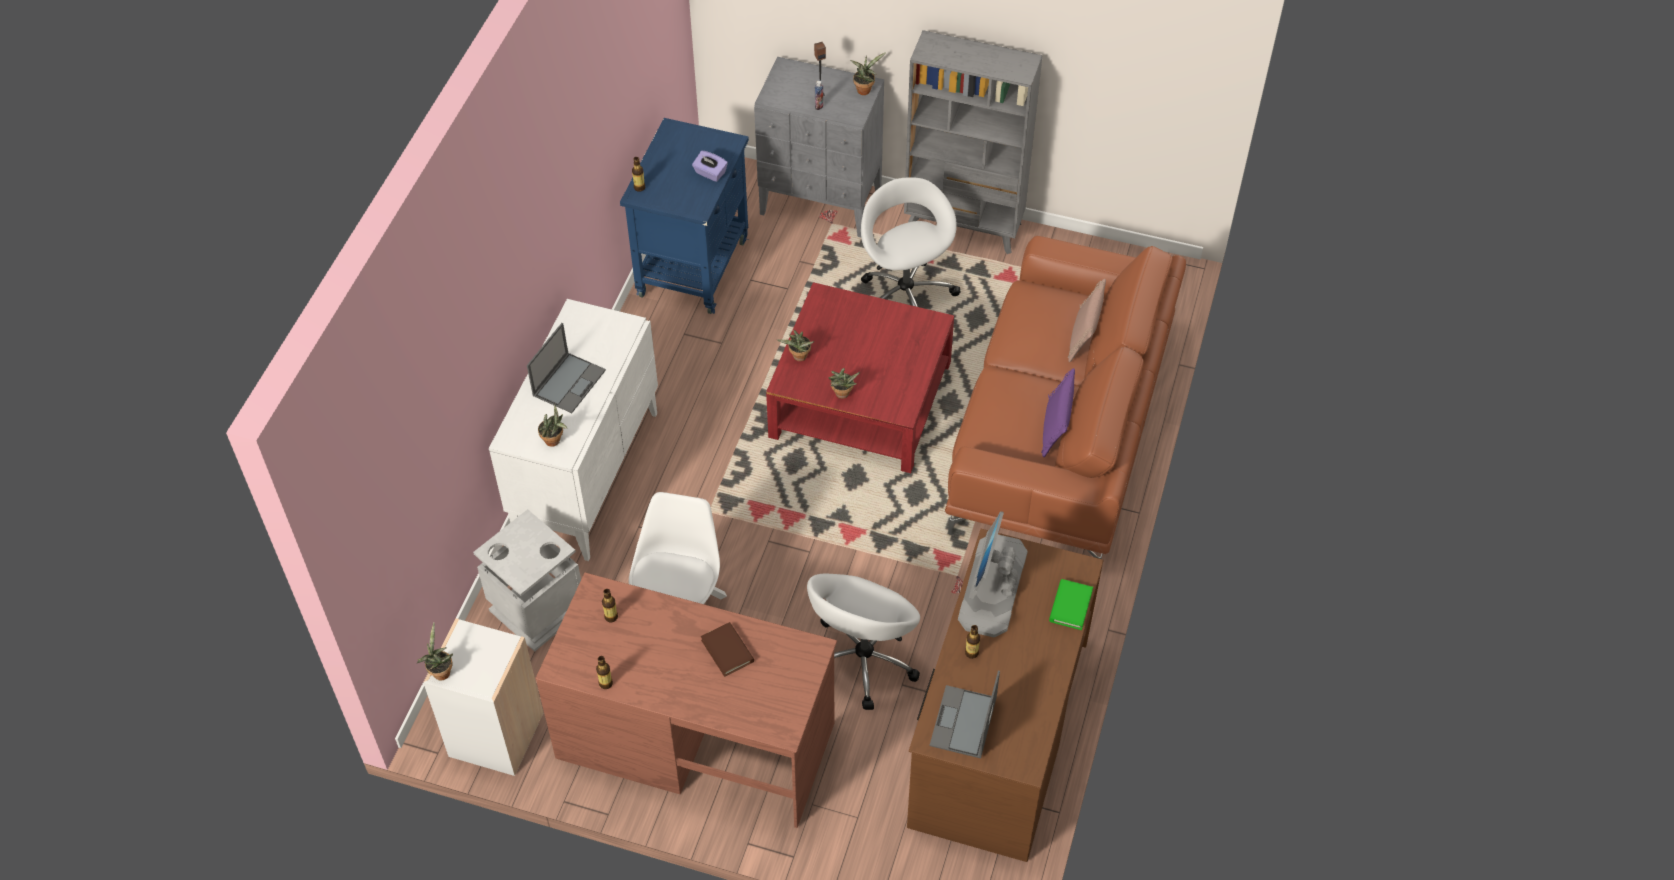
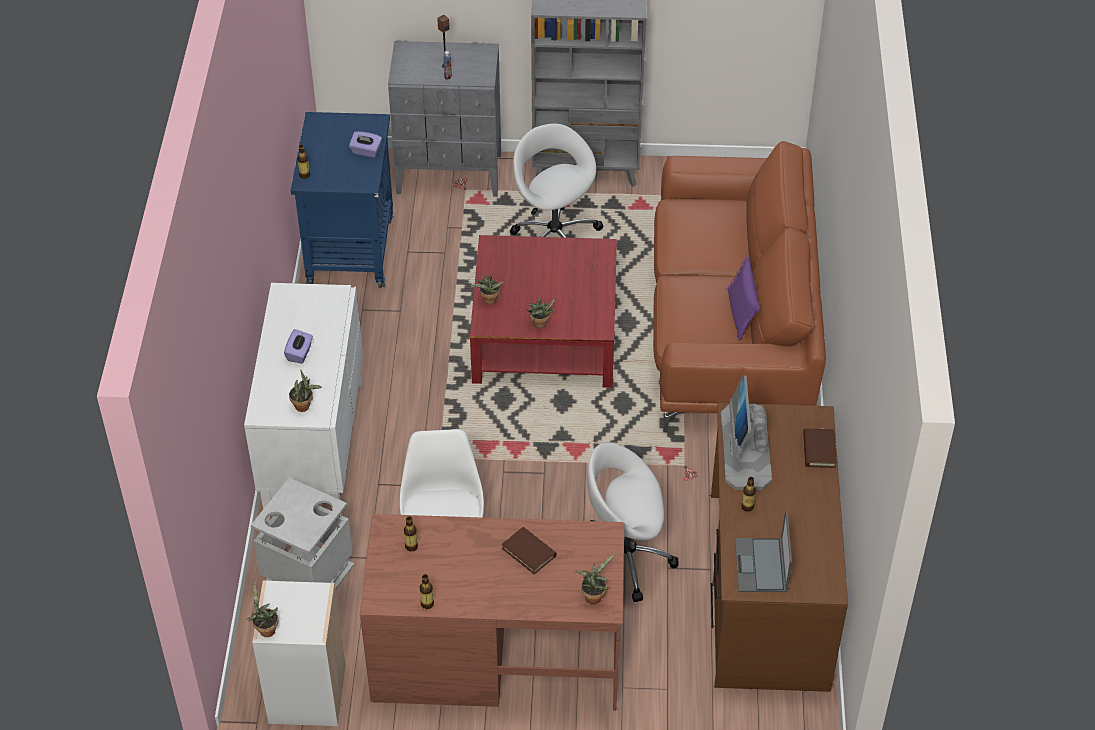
camera: 15 degrees left, 5 degrees down
(569, 382) = (299, 353): laptop -> purple tissue box
(861, 663) = (624, 558): white office chair -> white office chair turned 75 degrees clockwise
(865, 89) = (484, 55): potted plant -> potted plant (594, 596)
(1070, 606) = (819, 450): green book -> brown book
(1084, 336) = (739, 233): beige pillow -> none

